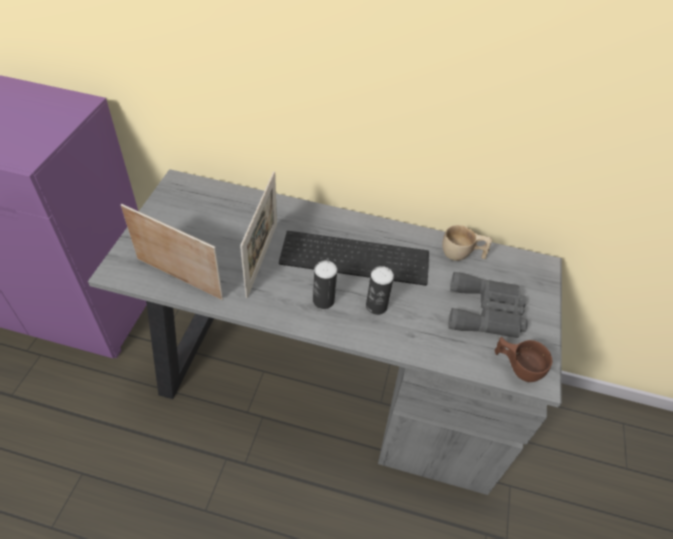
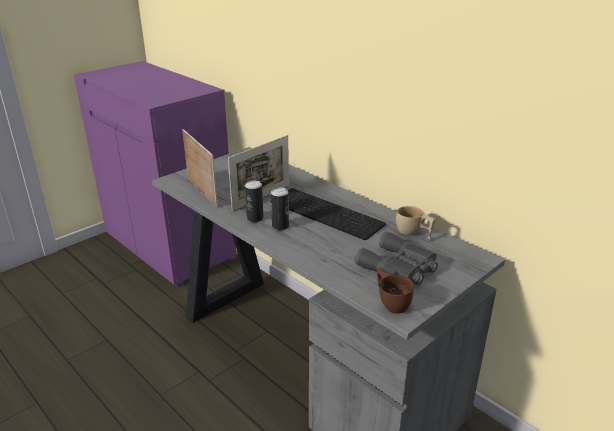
camera: 35 degrees right, 20 degrees down
(376, 306) = (314, 239): can -> can (255, 218)

